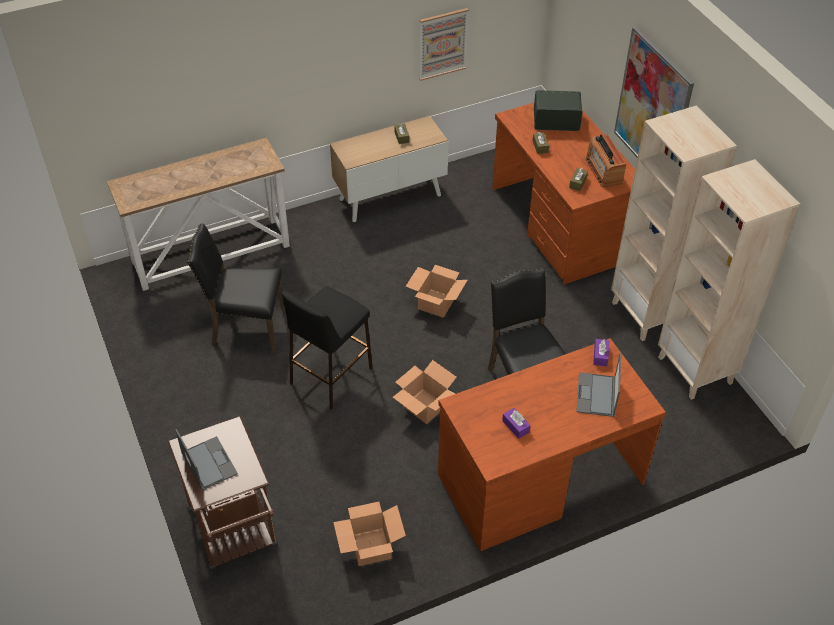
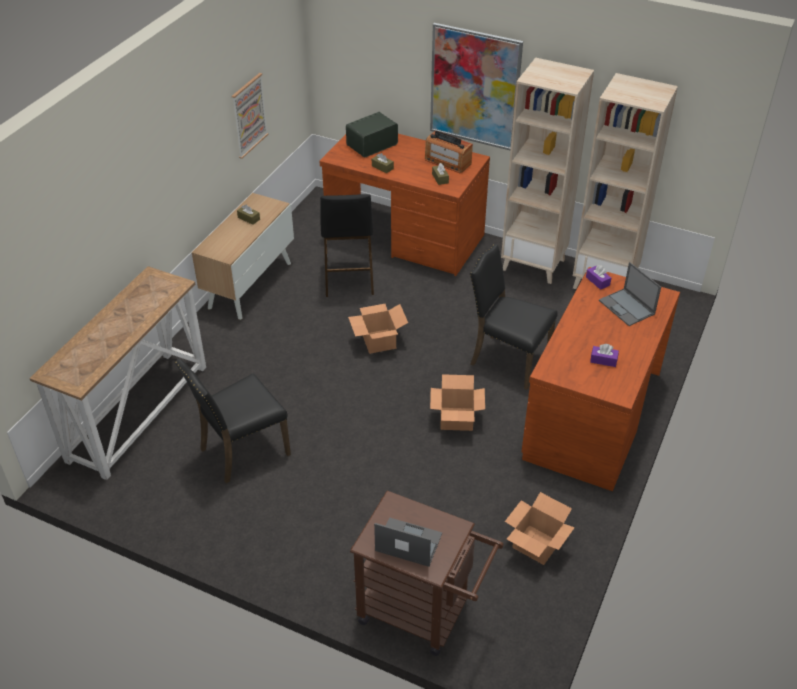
camera: 40 degrees left, 5 degrees down
(330, 376) = (358, 443): black stool -> black stool (349, 278)

